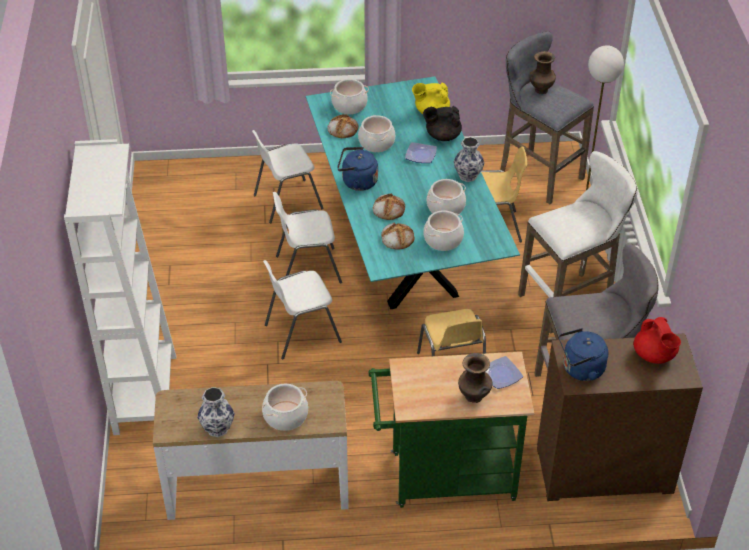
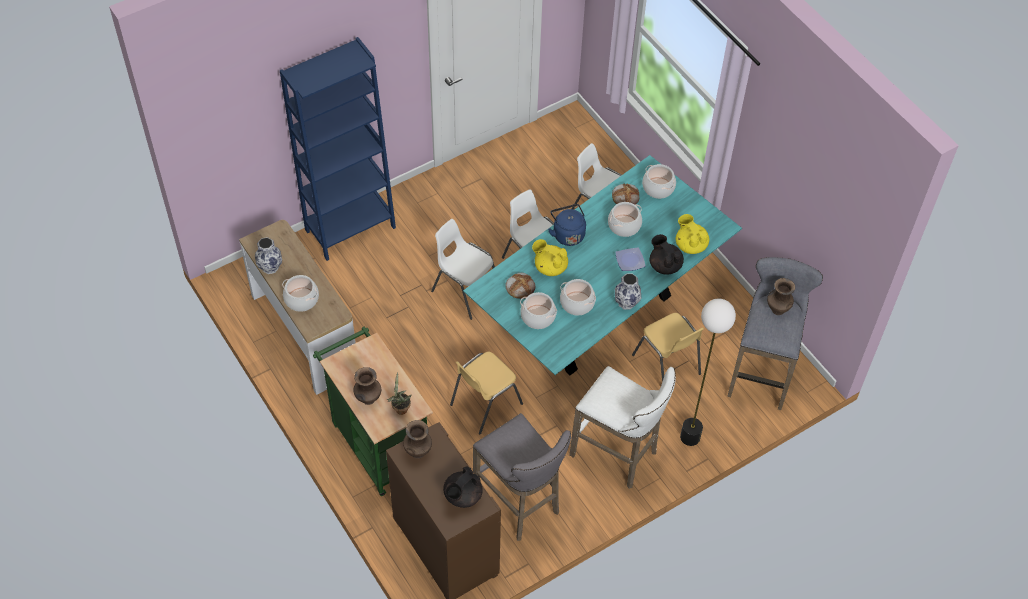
camera: 60 degrees right, 10 degrees up
(145, 394) = (350, 229): white bookcase -> blue bookcase
(388, 209) = (550, 267): bread -> yellow teapot
(502, 375) = (400, 408): plate -> potted plant
(580, 369) = (418, 451): blue kettle -> brown vase
(654, 355) = (462, 496): red teapot -> black teapot

